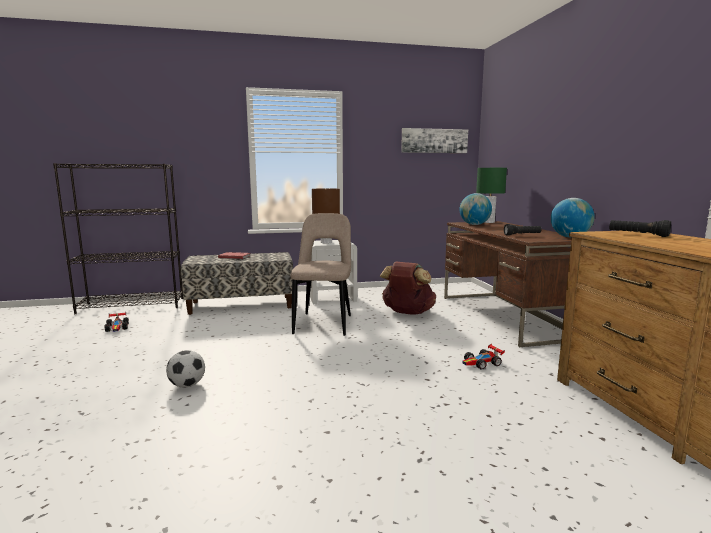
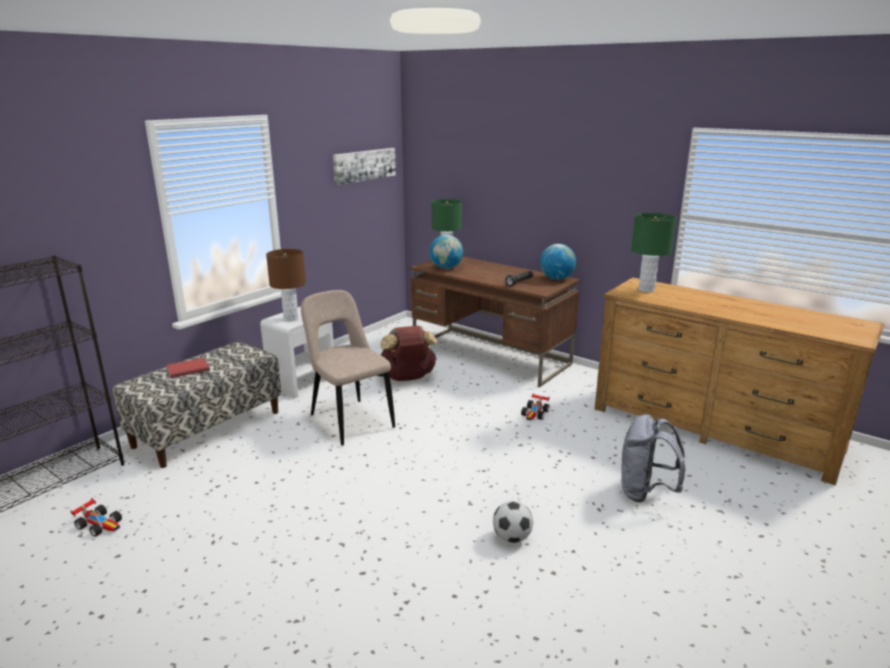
camera: 40 degrees left, 10 degrees up
(187, 385) = (342, 543): football -> football (512, 537)
(503, 472) = (645, 492): none -> grey backpack
(637, 235) = (646, 290): black flashlight -> green table lamp

